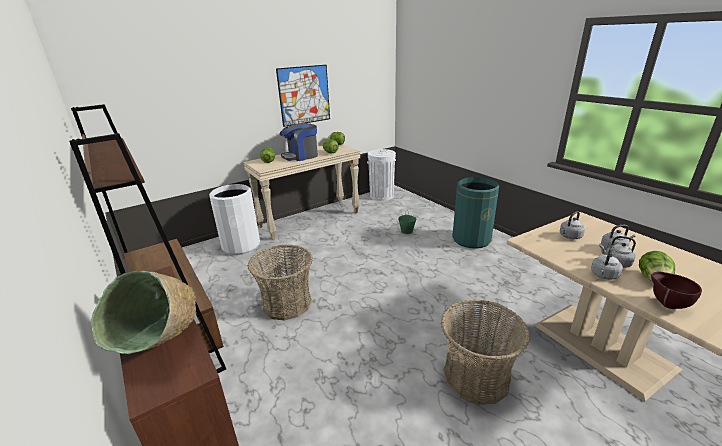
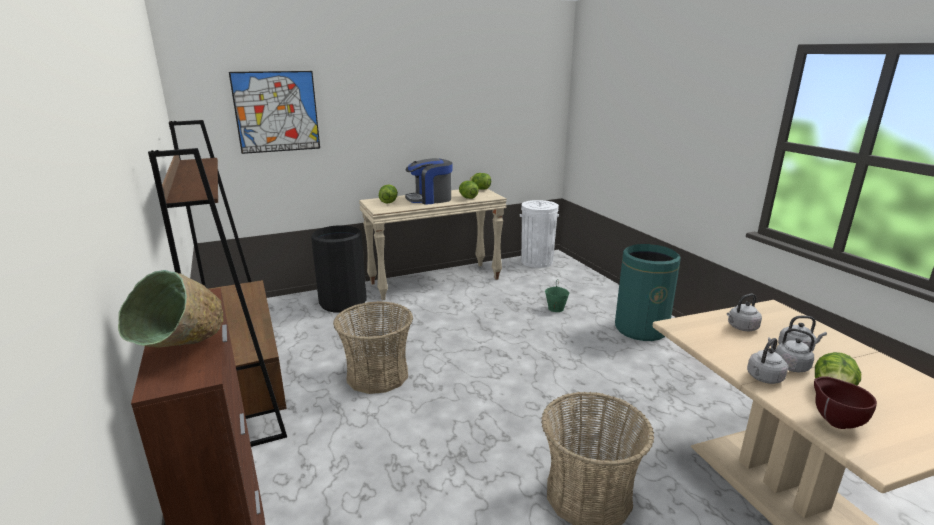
camera: 10 degrees right, 5 degrees down
(241, 245) = (343, 302): white trash can -> black trash can
(304, 95) = (443, 125): picture -> picture (276, 112)

